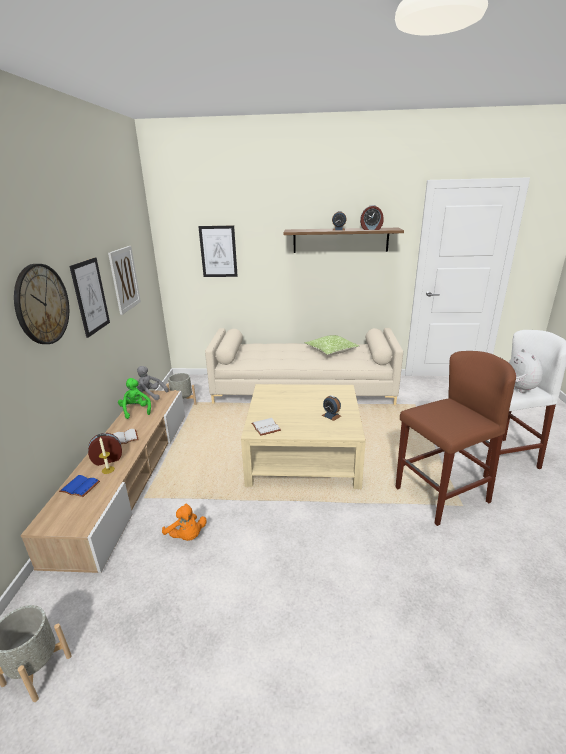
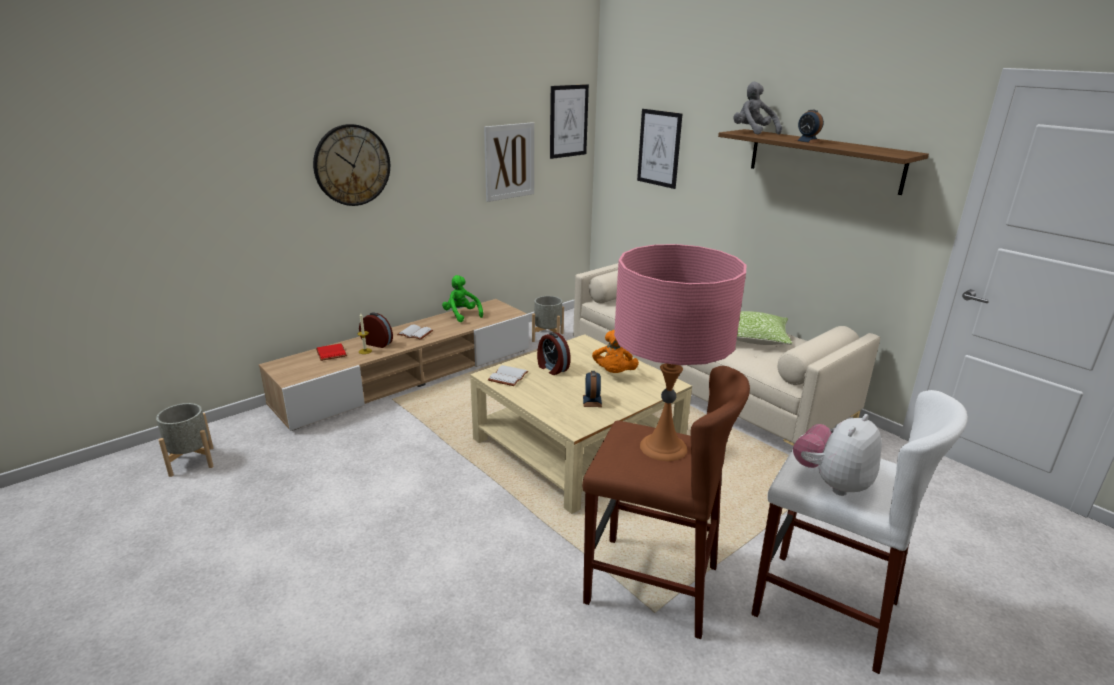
camera: 45 degrees right, 0 degrees up
(79, 487) = (330, 353): blue book -> red book
(90, 296) = (434, 171): picture -> picture (568, 121)
(136, 410) = (461, 315): green plush toy -> green plush toy turned 60 degrees counterclockwise
(150, 395) = (495, 307): grey plush toy -> grey plush toy (753, 132)
(187, 536) = (372, 446): orange plush toy -> orange plush toy (614, 373)
(371, 229) = (859, 148): alarm clock -> alarm clock (552, 368)
(448, 410) = (663, 447): none -> pink table lamp

